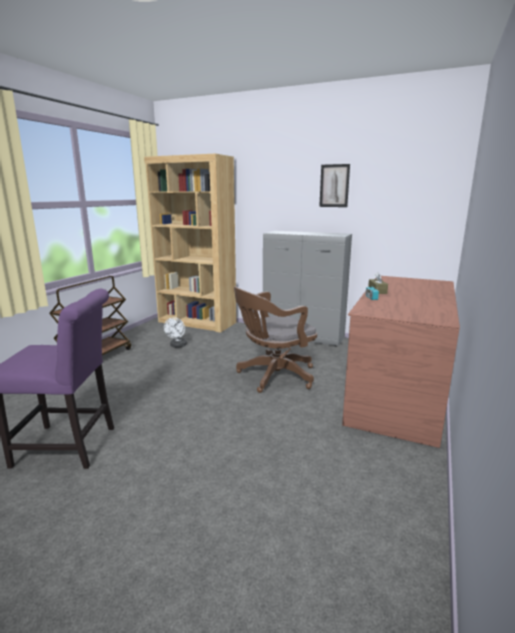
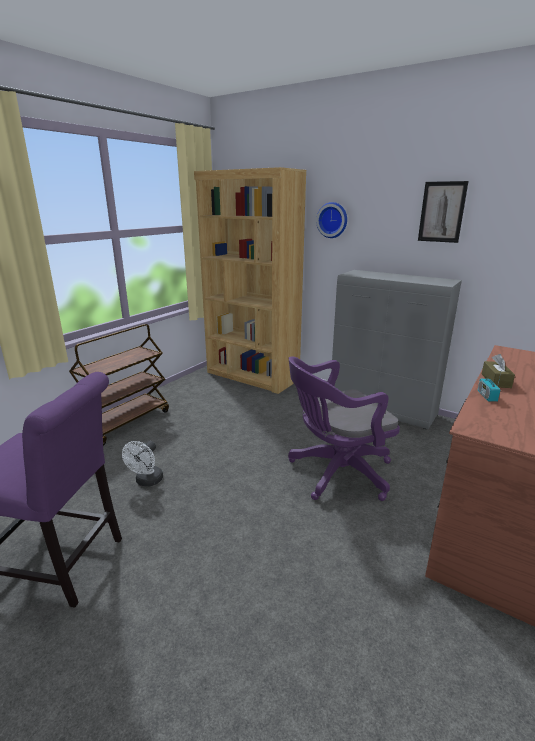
camera: 10 degrees right, 5 degrees up
(177, 346) = (223, 411): white fan -> white fan (147, 481)
(256, 193) = (332, 220): none -> wall clock
(273, 376) = (336, 473): brown office chair -> purple office chair

